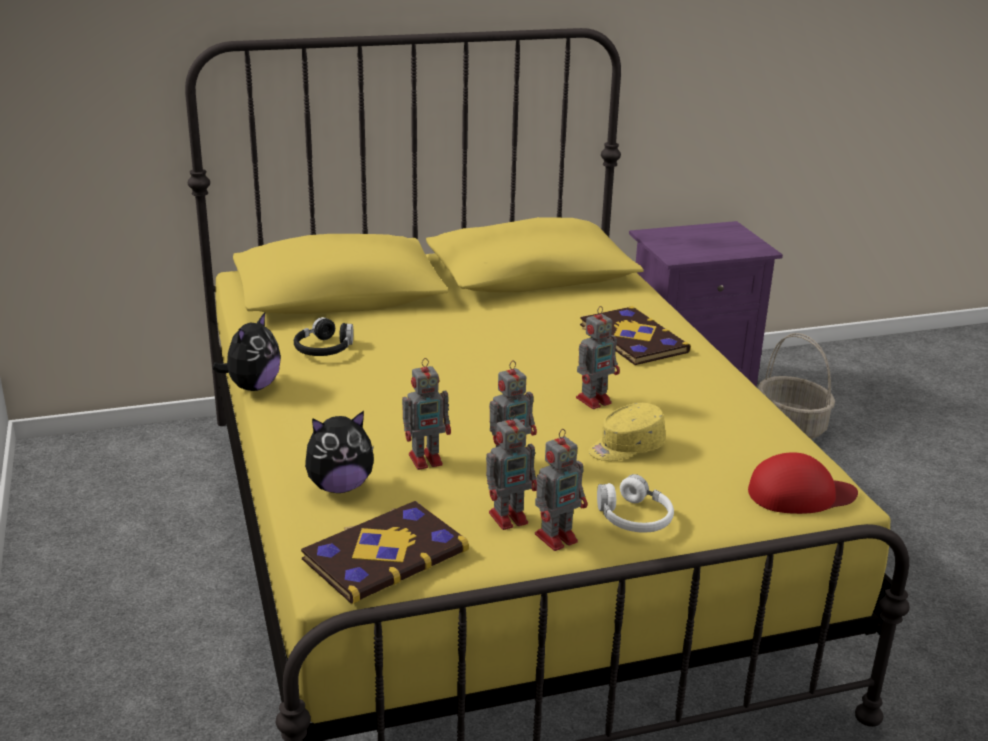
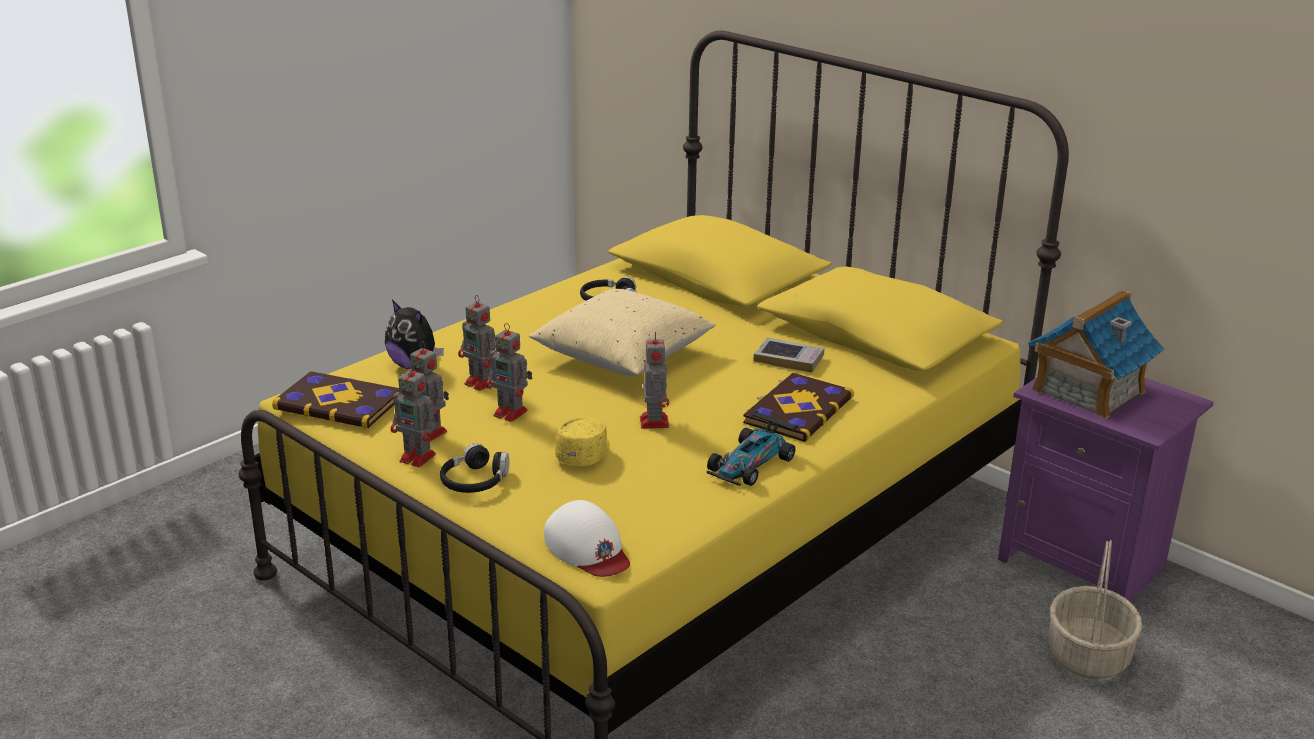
camera: 60 degrees right, 0 degrees up
(252, 386) = (521, 297): plush toy -> none
(454, 377) = (623, 357): none -> beige pillow
(540, 314) = (789, 359): none -> book
(595, 400) = (654, 421): toy robot -> toy robot turned 120 degrees counterclockwise
(625, 447) = (585, 453): yellow cap -> yellow cap turned 75 degrees clockwise
(633, 518) = (475, 481): white headphones -> black headphones
(690, 245) = (1087, 391): none -> toy house
(706, 383) = (751, 463): none -> toy car
(800, 494) = (587, 548): red cap -> white cap

